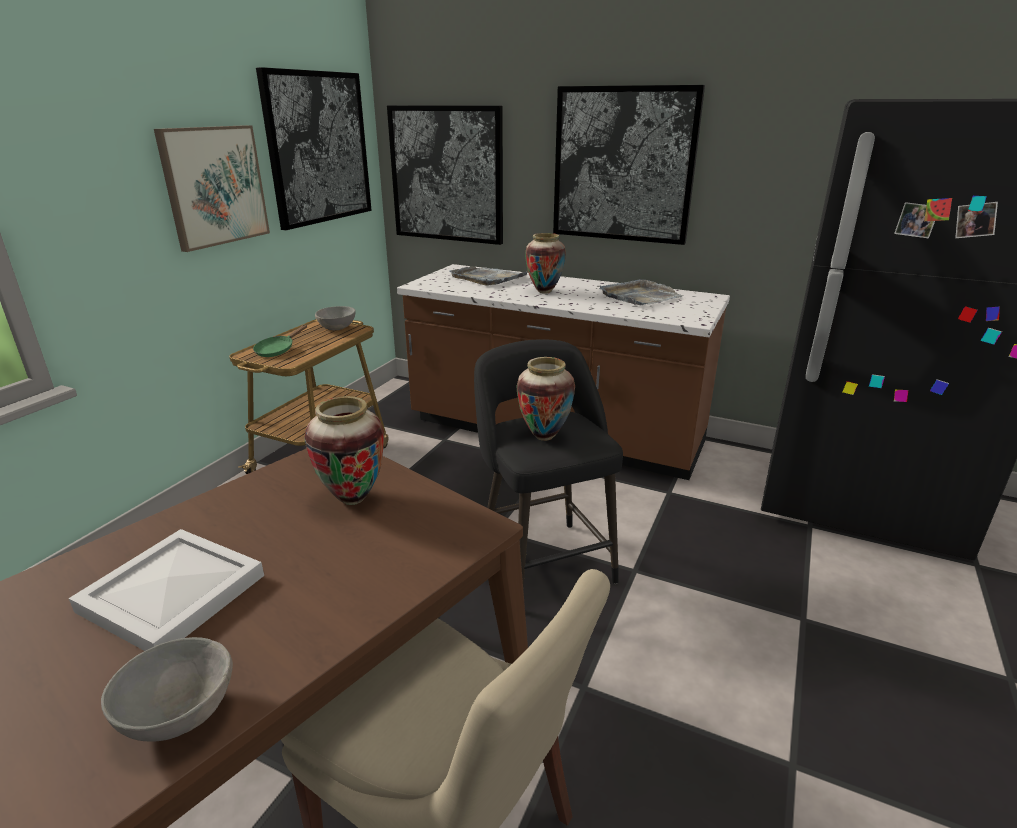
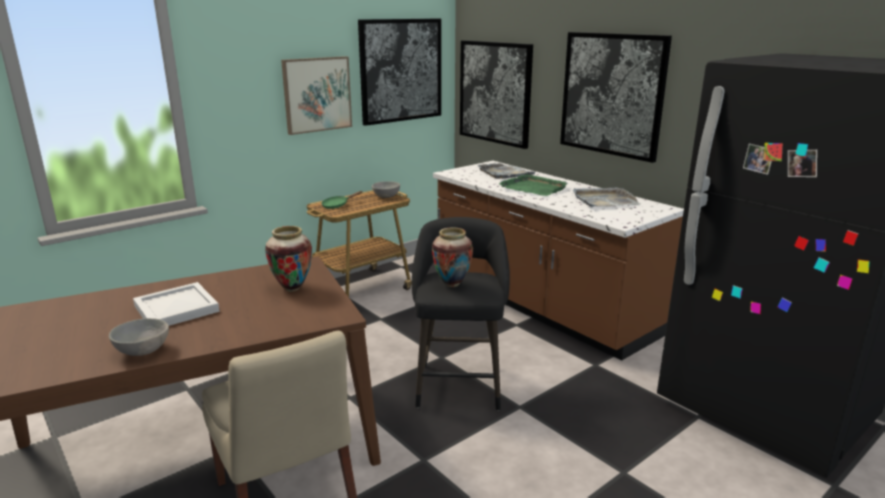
camera: 25 degrees right, 5 degrees down
(544, 291) = (533, 188): vase -> green tray

